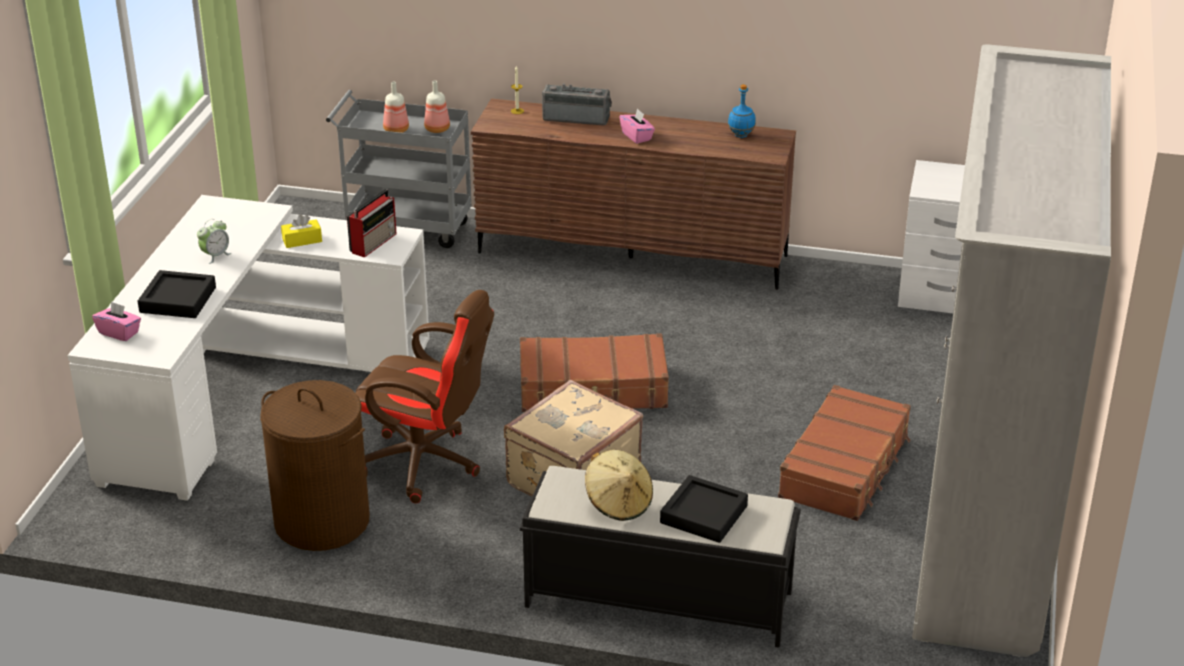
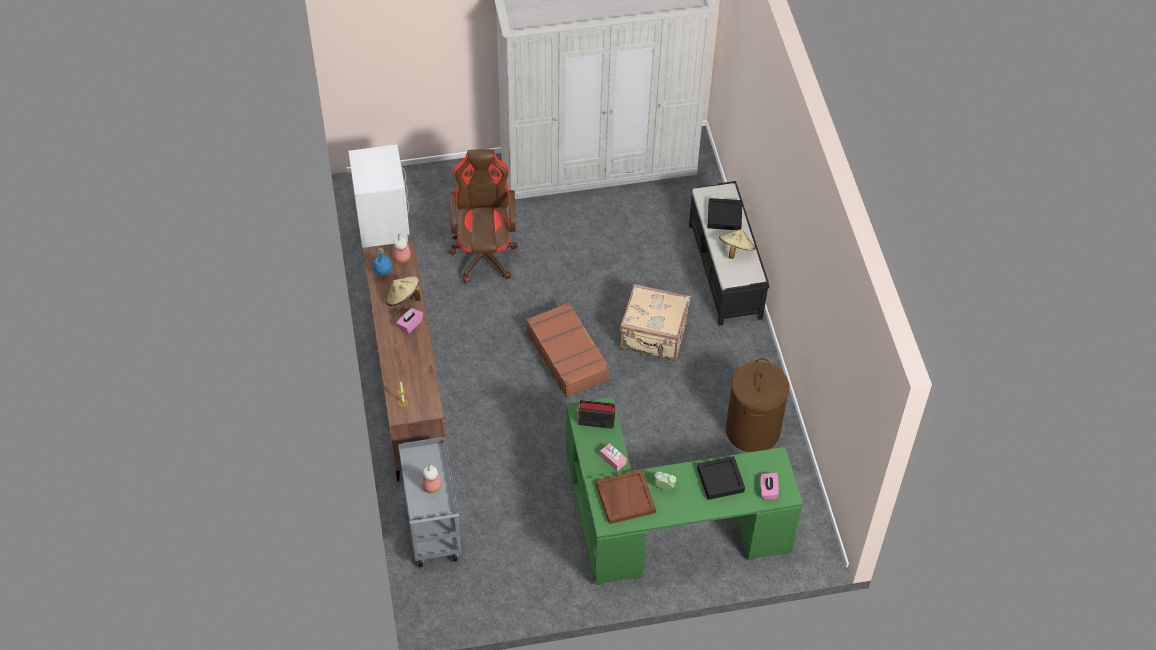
camera: 115 degrees left, 20 degrees up
(232, 225) = (624, 497): none -> brown tray
(246, 390) = (661, 527): white desk -> green desk
(302, 240) = (613, 460): yellow tissue box -> pink tissue box
(428, 467) = (681, 403): brown office chair -> brown office chair (484, 253)
(438, 129) = (419, 461): bottle -> bottle (401, 257)
(577, 117) = (397, 366): radio -> none
(685, 140) = (403, 298): none -> beige hat
(845, 467) = (580, 227): brown suitcase -> none

